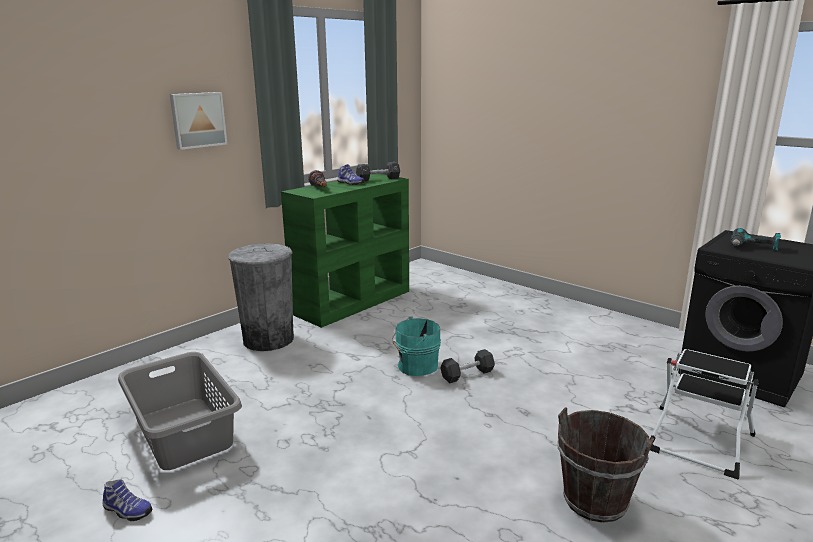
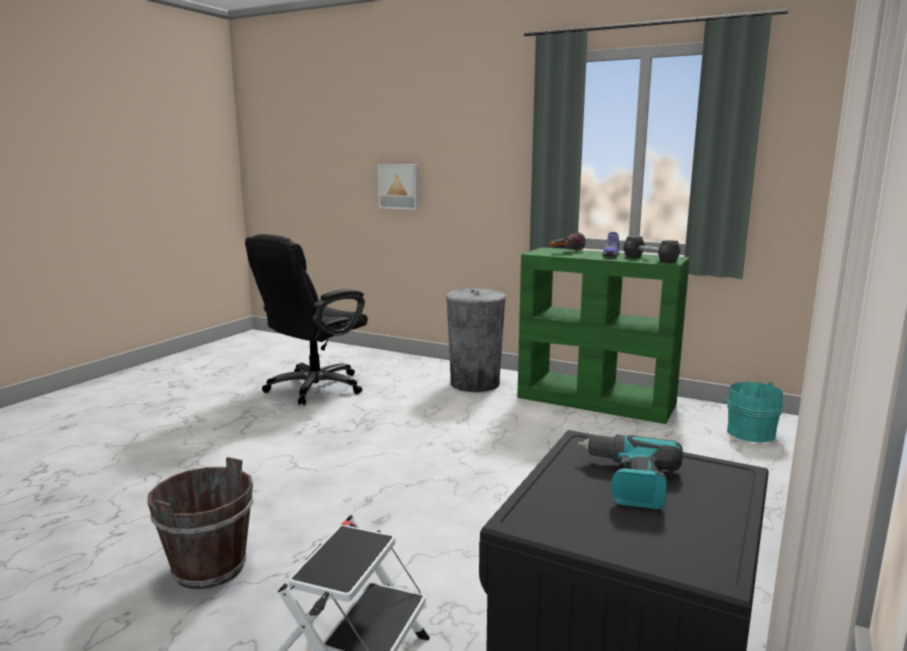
camera: 75 degrees right, 5 degrees down
(126, 511) = (229, 393): shoe -> none
(183, 432) = (315, 387): grey laundry basket -> black office chair
(198, 120) = (486, 167): picture -> picture (399, 186)
(415, 366) = (459, 450): turquoise bucket -> turquoise bucket (749, 432)
(467, 374) = (454, 480): black dumbbell -> none

